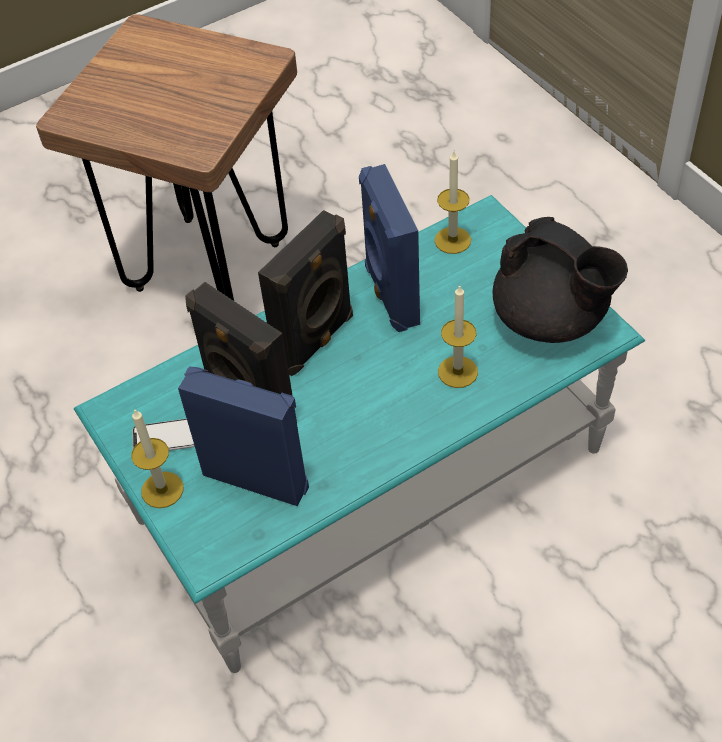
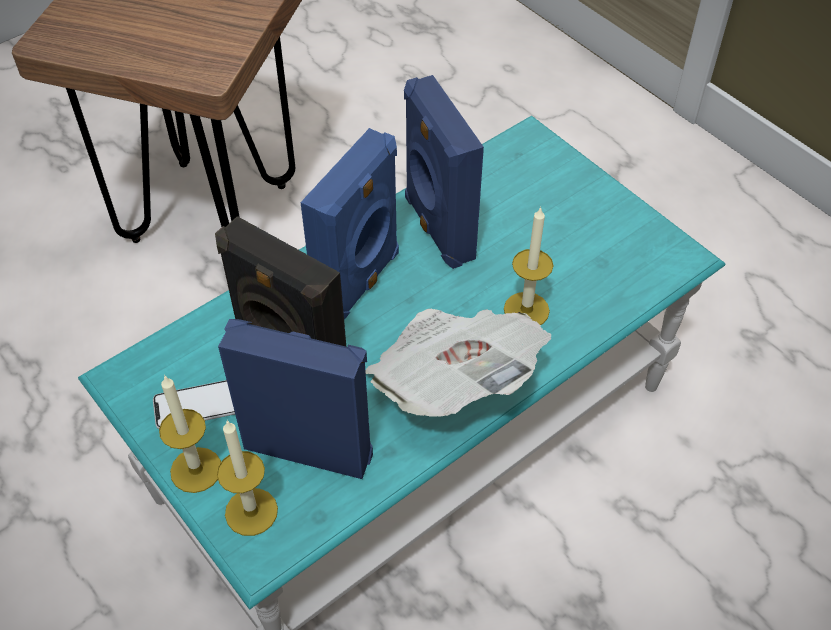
camera: 10 degrees left, 0 degrees up
(316, 341) = (360, 283): black speaker -> blue speaker
(384, 429) = (452, 381): none -> newspaper
(452, 240) = (498, 165): candle -> candle (251, 511)
(551, 319) = (620, 246): black teapot -> none

